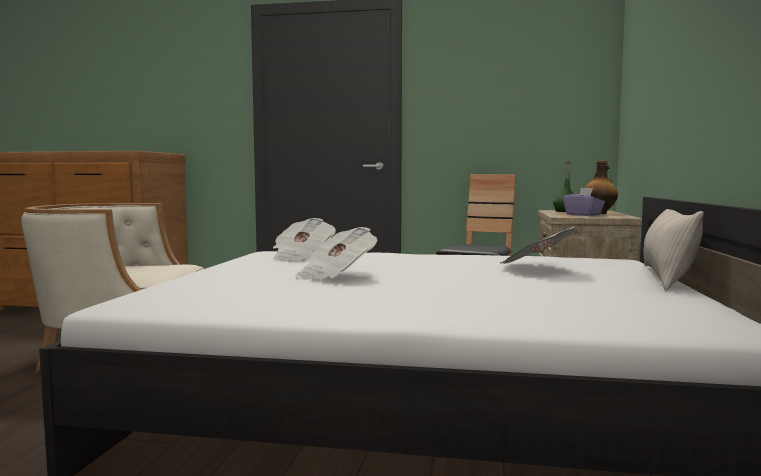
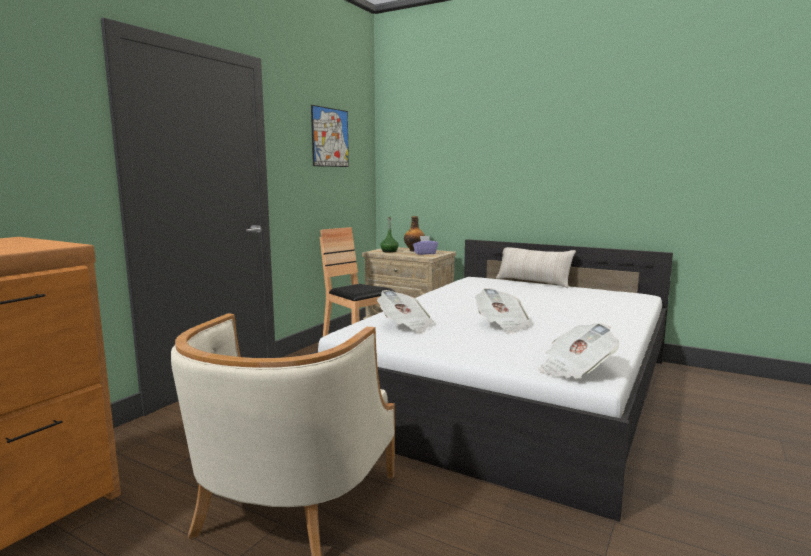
camera: 70 degrees left, 5 degrees up
(512, 64) = (330, 137): none -> picture
(536, 267) = (503, 291): newspaper -> newspaper (575, 369)

